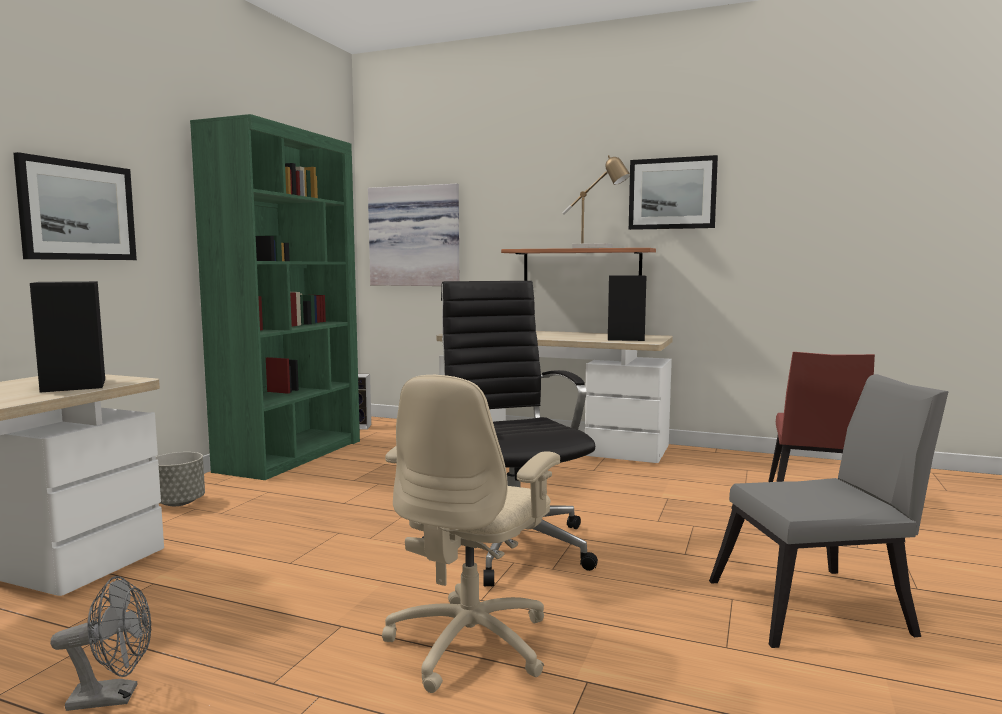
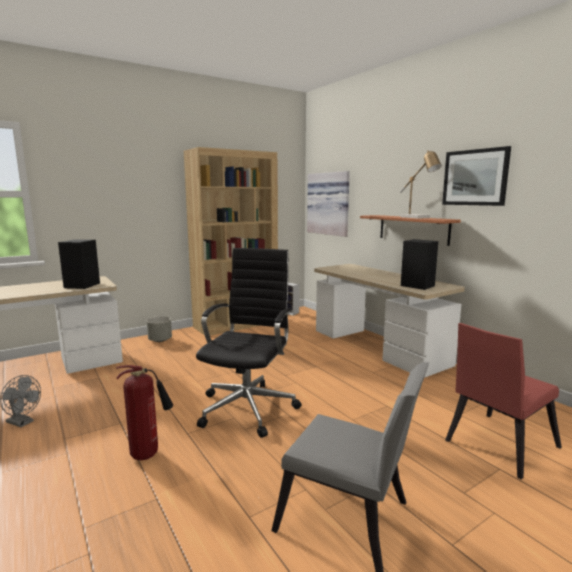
camera: 35 degrees right, 5 degrees up
(78, 211) = (120, 202): picture -> none
(291, 455) = (236, 324): green bookcase -> brown bookcase
(471, 642) = (148, 454): beige office chair -> fire extinguisher

